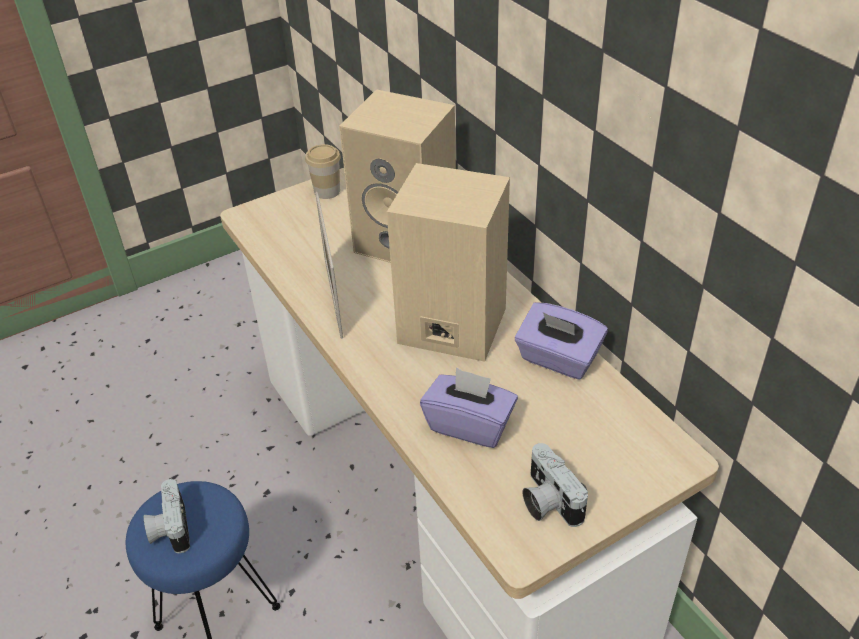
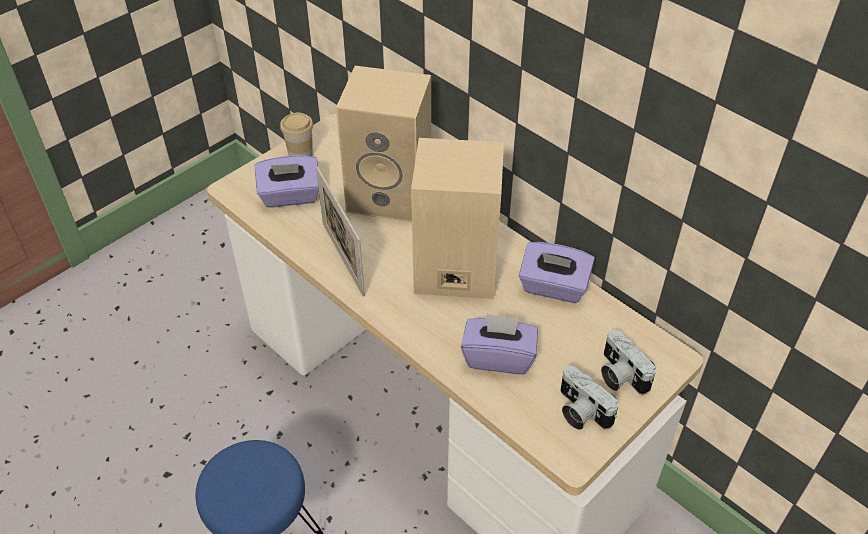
camera: 15 degrees left, 5 degrees up
(170, 528) = (236, 488): camera -> camera (619, 375)
(301, 230) = (290, 196): none -> purple tissue box

